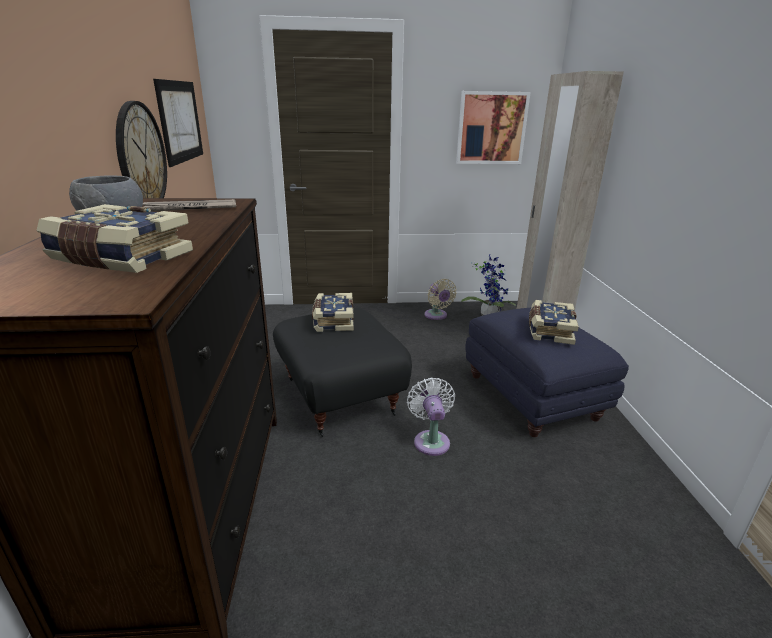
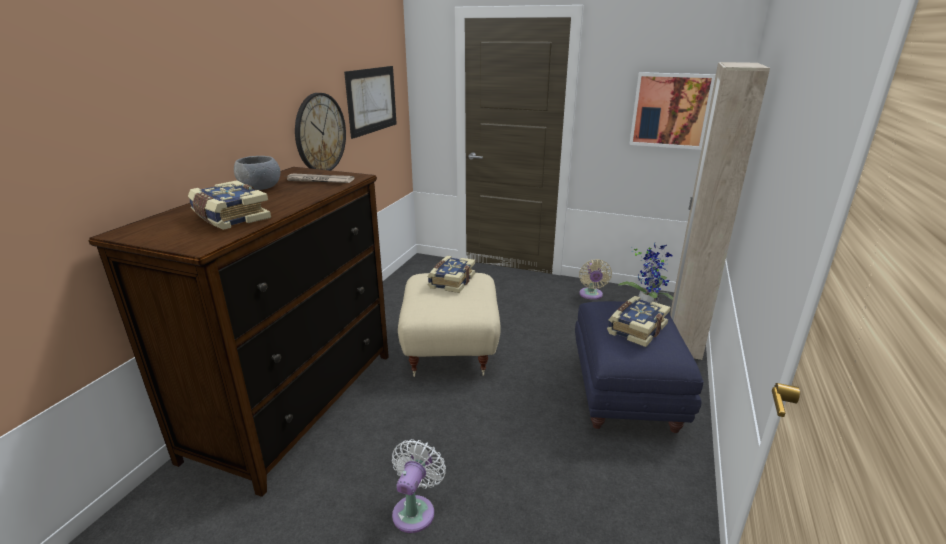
camera: 25 degrees right, 0 degrees up
(342, 396) = (451, 348): black ottoman -> beige ottoman
(431, 440) = (499, 404): white fan -> white fan (415, 510)

